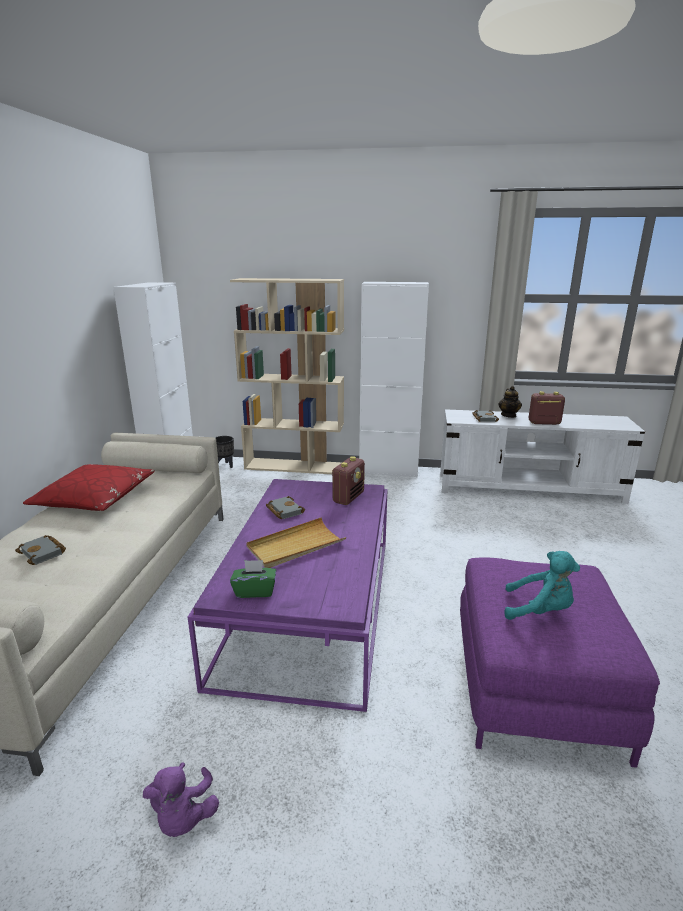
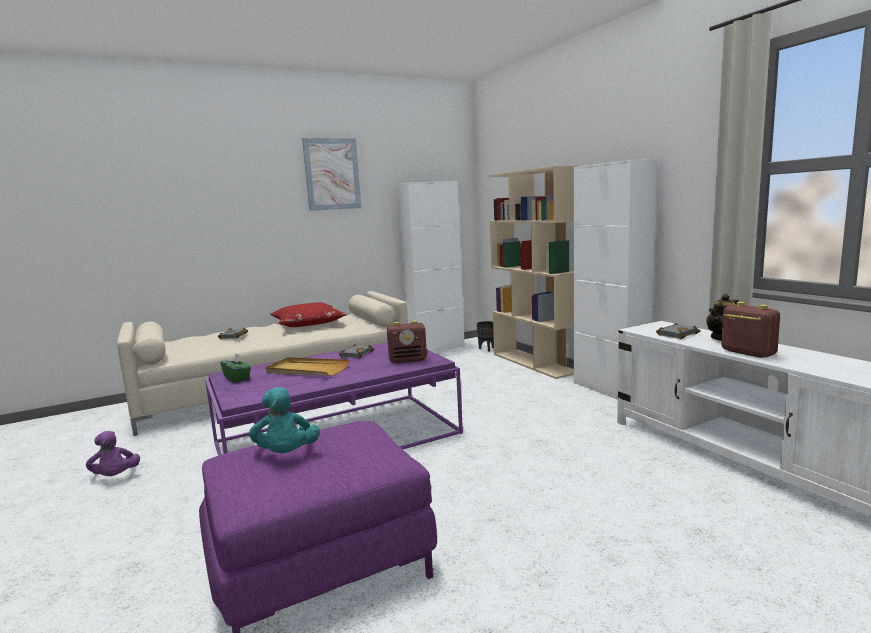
camera: 55 degrees right, 10 degrees down
(51, 276) = (332, 174): none -> picture
(183, 817) = (115, 477): purple plush toy -> purple plush toy turned 75 degrees counterclockwise

